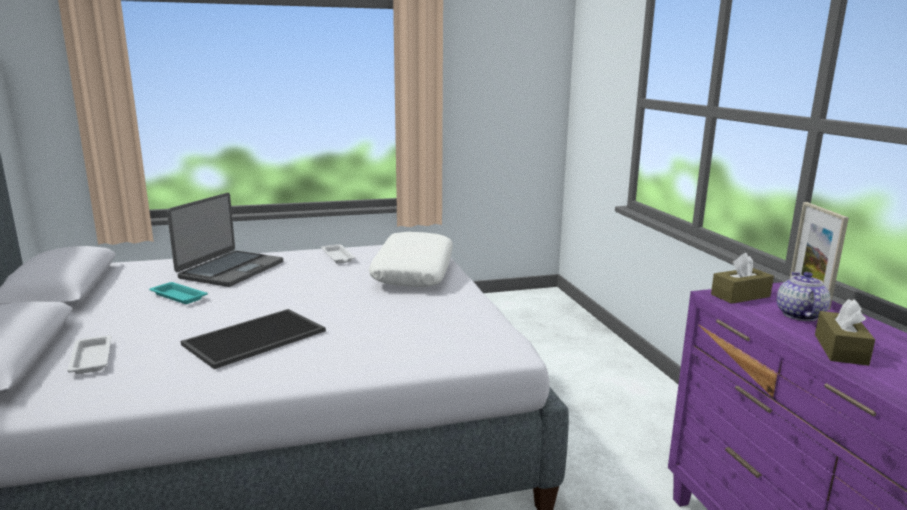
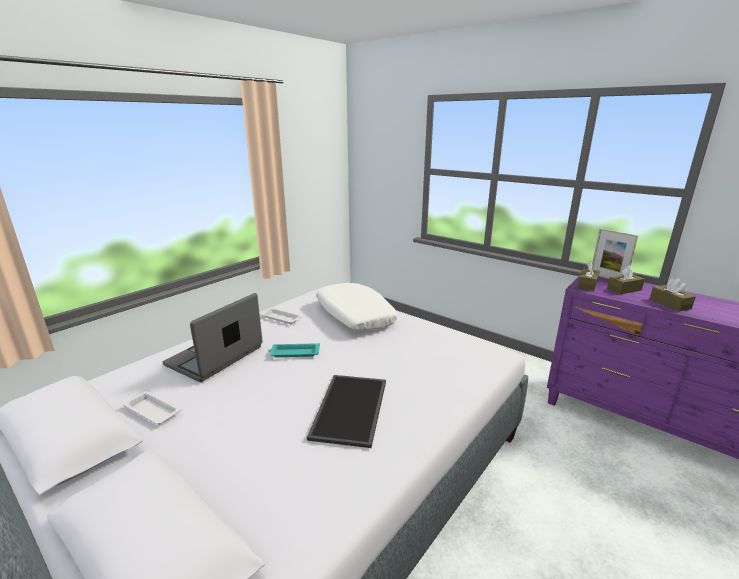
camera: 35 degrees left, 5 degrees up
(92, 358) = (251, 490): white tray -> white tray (152, 411)
(177, 296) = (215, 398): turquoise tray -> turquoise tray (294, 353)
(230, 270) = (215, 356): laptop -> laptop turned 135 degrees counterclockwise
(798, 315) = (624, 289): teapot -> brown tissue box

